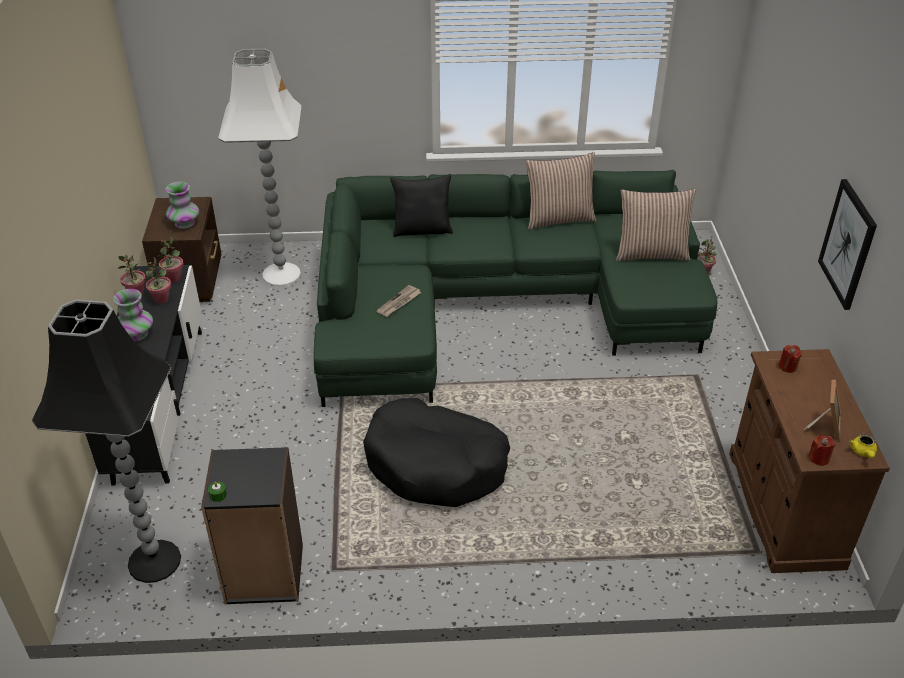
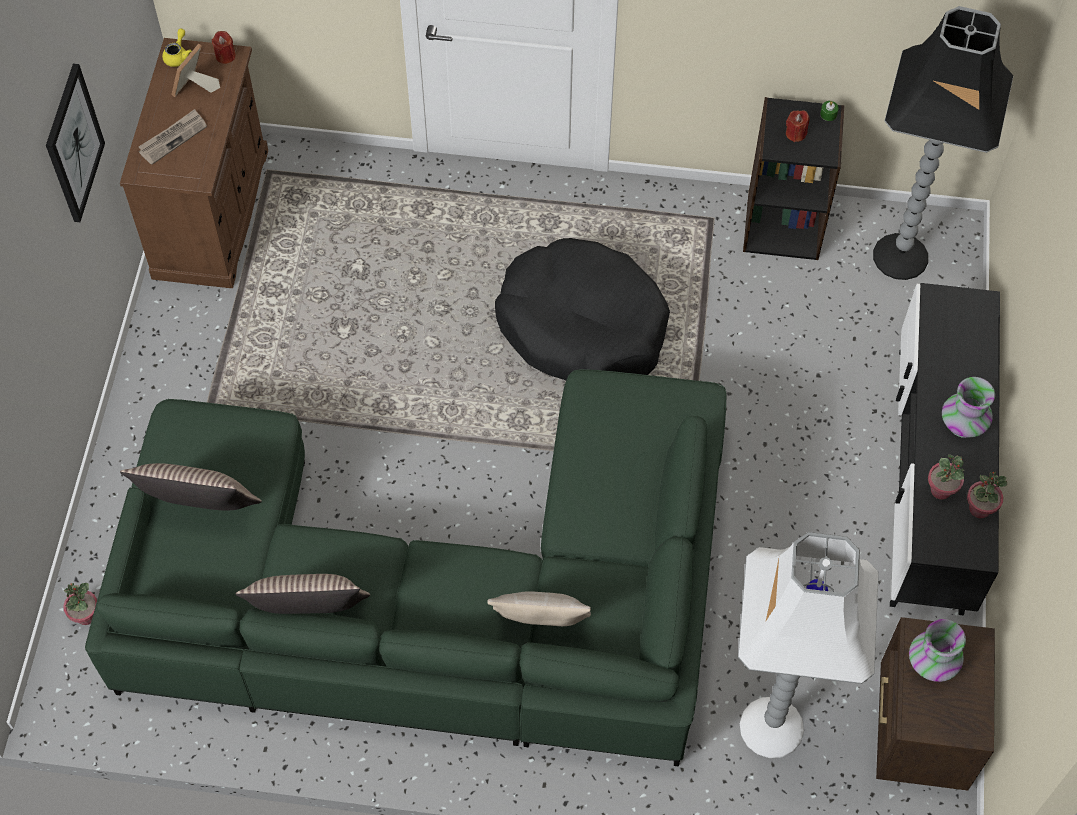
camera: 170 degrees left, 20 degrees up
(174, 277) = (930, 534): potted plant -> none
(399, 303) = (602, 460): newspaper -> newspaper (173, 138)
(422, 229) = (540, 625): black pillow -> beige pillow
(787, 366) = (184, 165): red candle -> red candle (795, 133)

